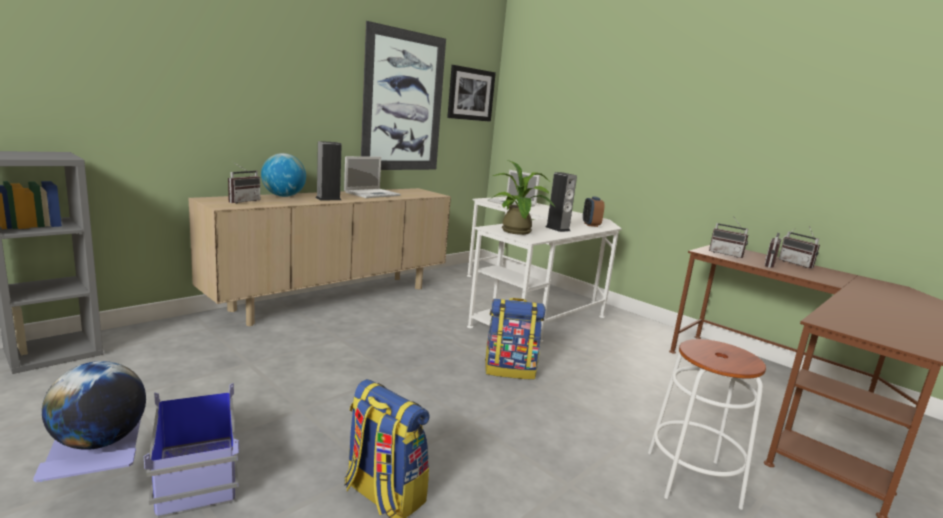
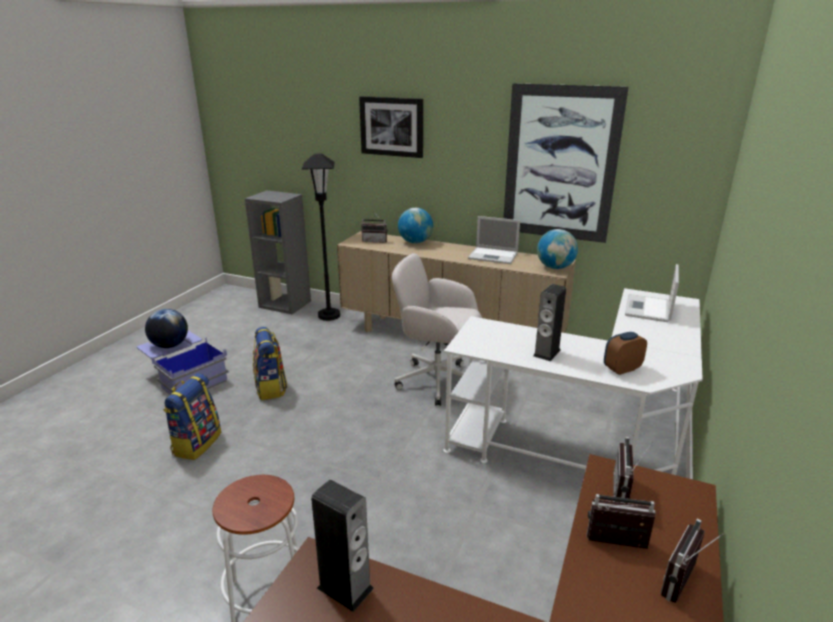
camera: 70 degrees right, 10 degrees up
(163, 334) = (329, 315): none -> black floor lamp
(328, 199) = (436, 252): speaker -> speaker (345, 588)
(406, 324) = (437, 381): none -> white office chair
(427, 193) = (555, 267): none -> globe
(470, 94) = (676, 154): picture -> picture (392, 126)
(510, 370) = (397, 456): backpack -> backpack (271, 388)
(517, 232) = (482, 337): potted plant -> none

